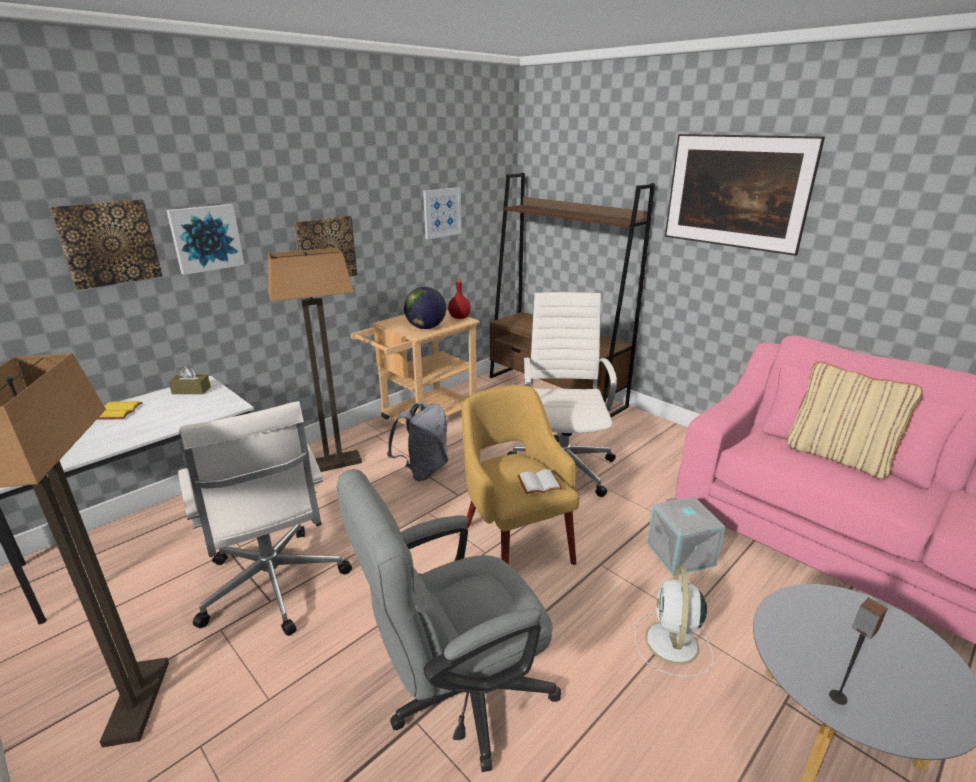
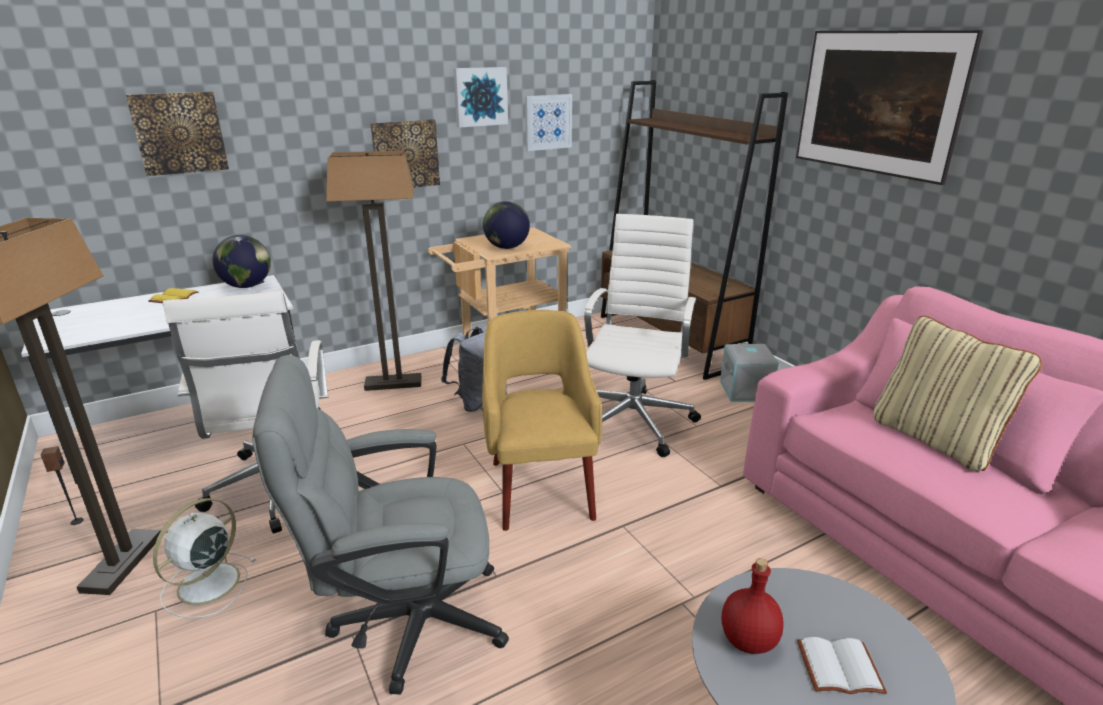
camera: 15 degrees right, 0 degrees up
(191, 390) = (247, 286): brown tissue box -> globe
(206, 238) = (275, 134): picture -> picture (480, 96)
(459, 317) = (550, 240): red bottle -> red bottle (747, 640)
(539, 484) = (554, 420): white book -> white book (839, 669)
(672, 644) = (660, 621): white fan -> white fan (206, 585)
(681, 554) = (725, 531): grey storage box -> grey storage box (746, 391)
(837, 697) = (755, 688): speaker -> speaker (76, 521)

